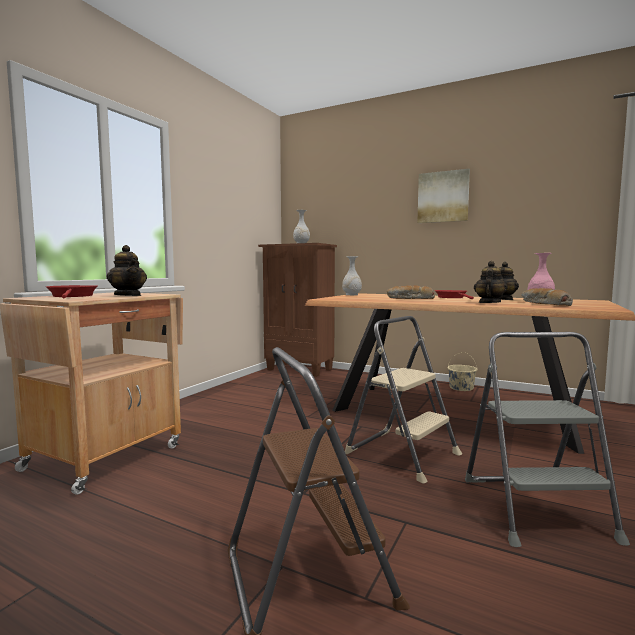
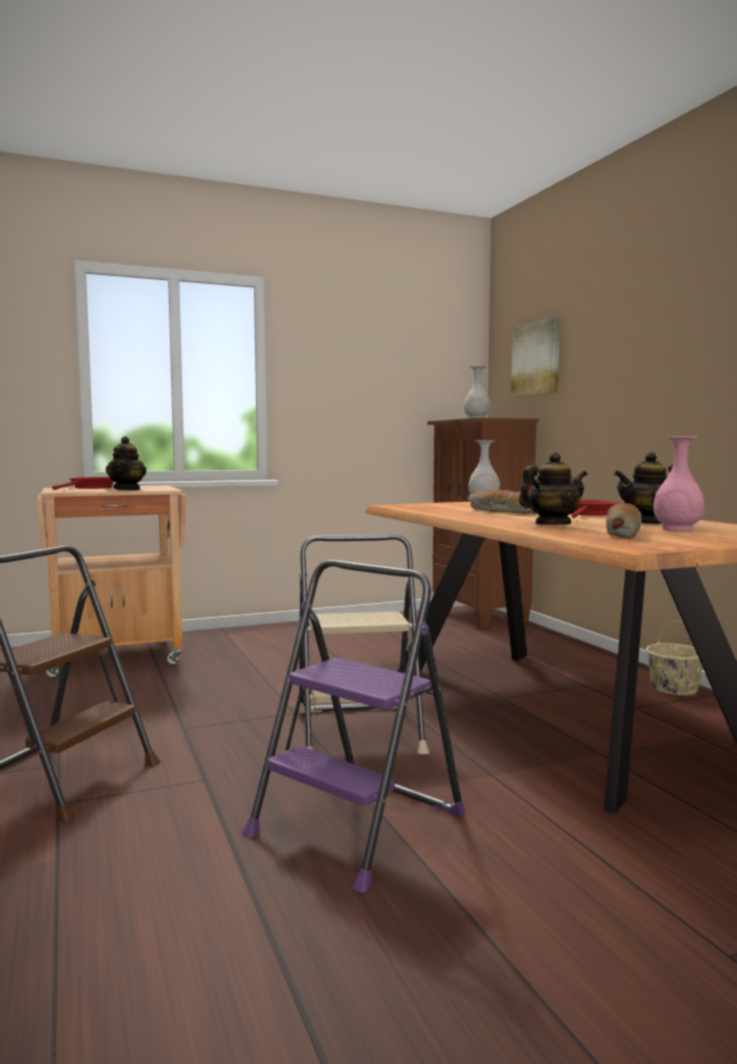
camera: 40 degrees right, 0 degrees up
(443, 197) = (677, 326): picture -> picture (537, 359)
(533, 505) = (363, 821): grey step ladder -> purple step ladder

